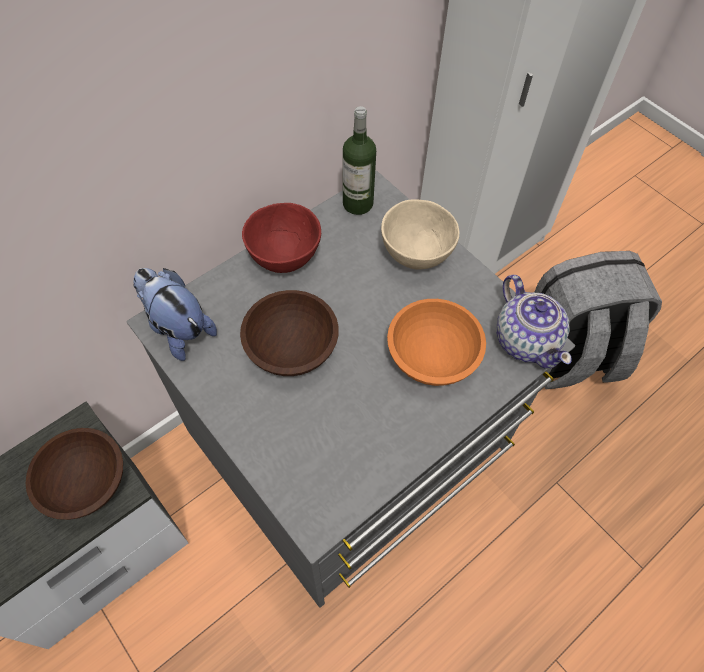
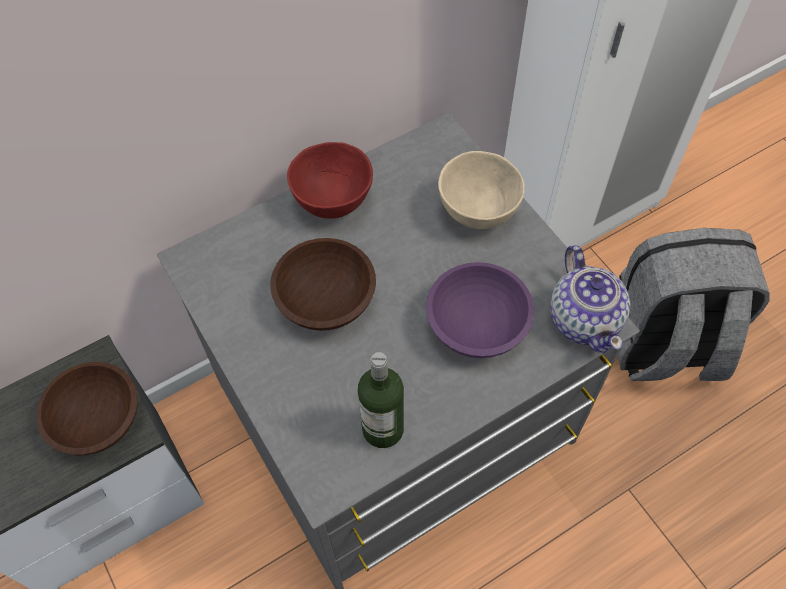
camera: 10 degrees right, 0 degrees up
(178, 328) = (209, 267): plush toy -> none
(358, 203) = (422, 149): bottle -> bottle (383, 429)
(431, 357) = (475, 326): orange bowl -> purple bowl

